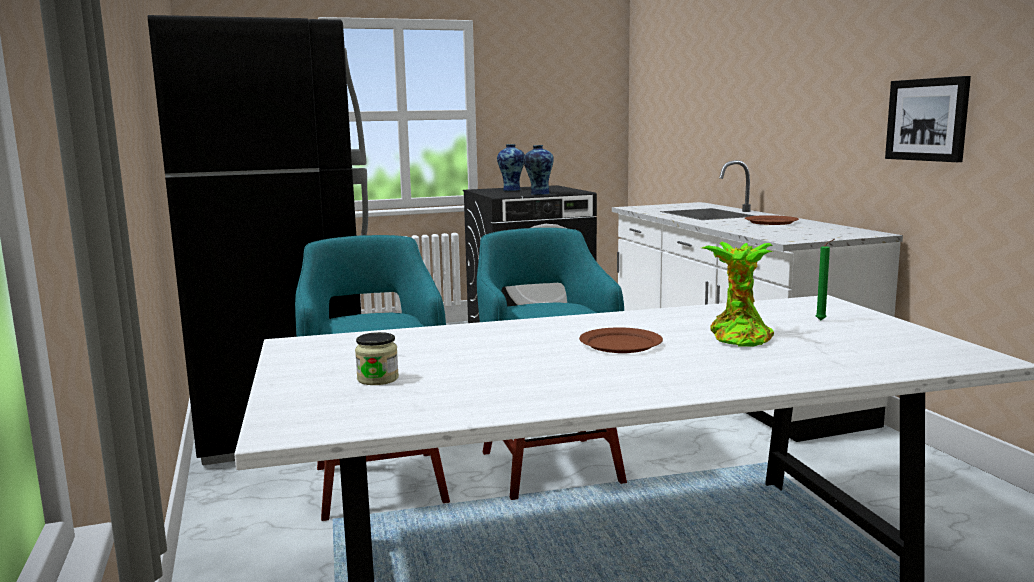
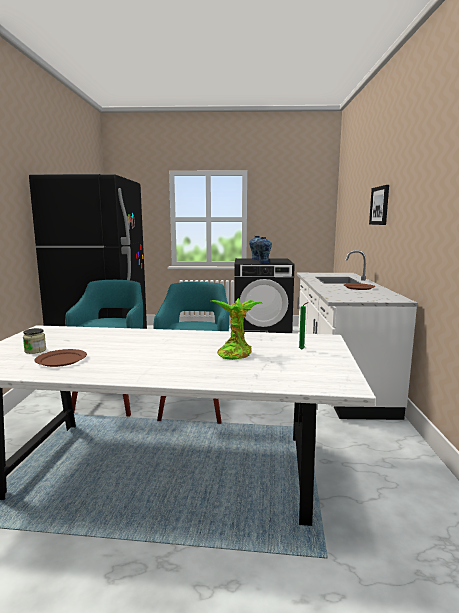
camera: 20 degrees right, 0 degrees up
(620, 344) = (170, 348): brown plate -> brown plate (61, 360)
(927, 119) = (431, 231): picture -> picture (380, 205)

